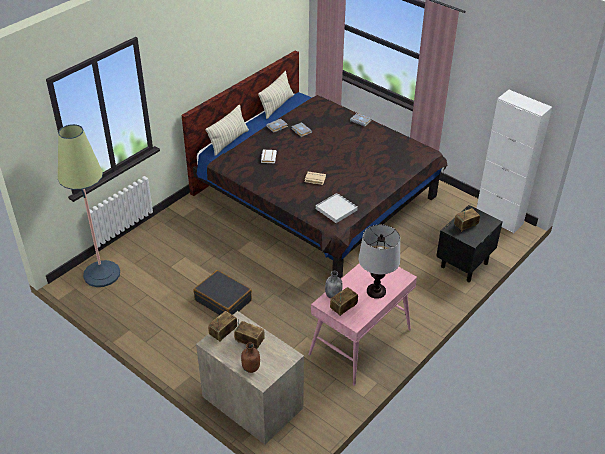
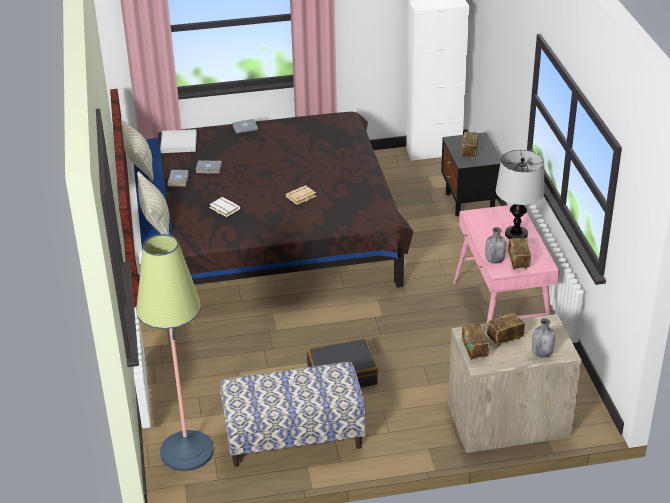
camera: 50 degrees left, 5 degrees down
(148, 310) = (293, 438): none -> bench
(251, 368) = (541, 353): brown bottle -> grey bottle
(336, 209) = (364, 206): white tray -> white tray (178, 143)

